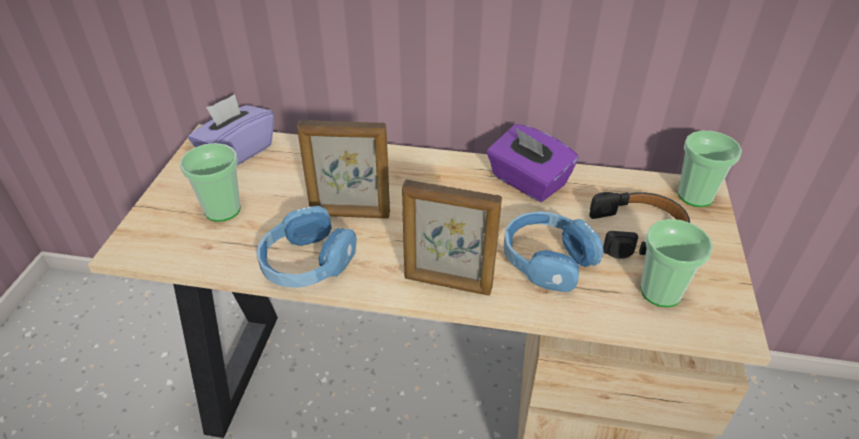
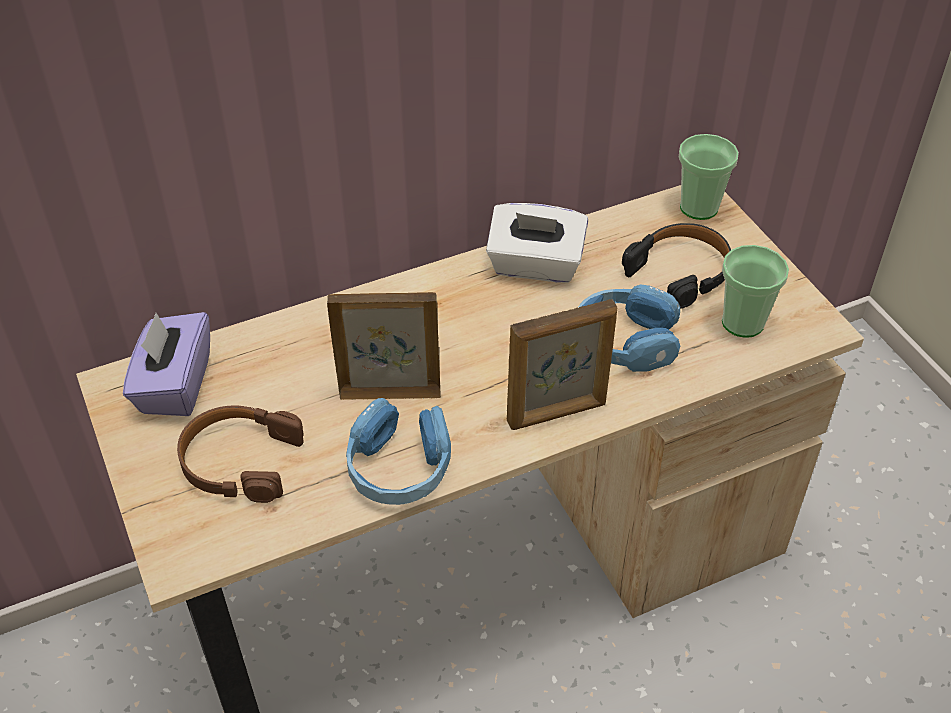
camera: 35 degrees left, 5 degrees up
(222, 210) = (239, 461): cup -> brown headphones
(350, 214) = (390, 393): picture frame -> picture frame turned 150 degrees counterclockwise
(527, 182) = (535, 266): purple tissue box -> white tissue box

